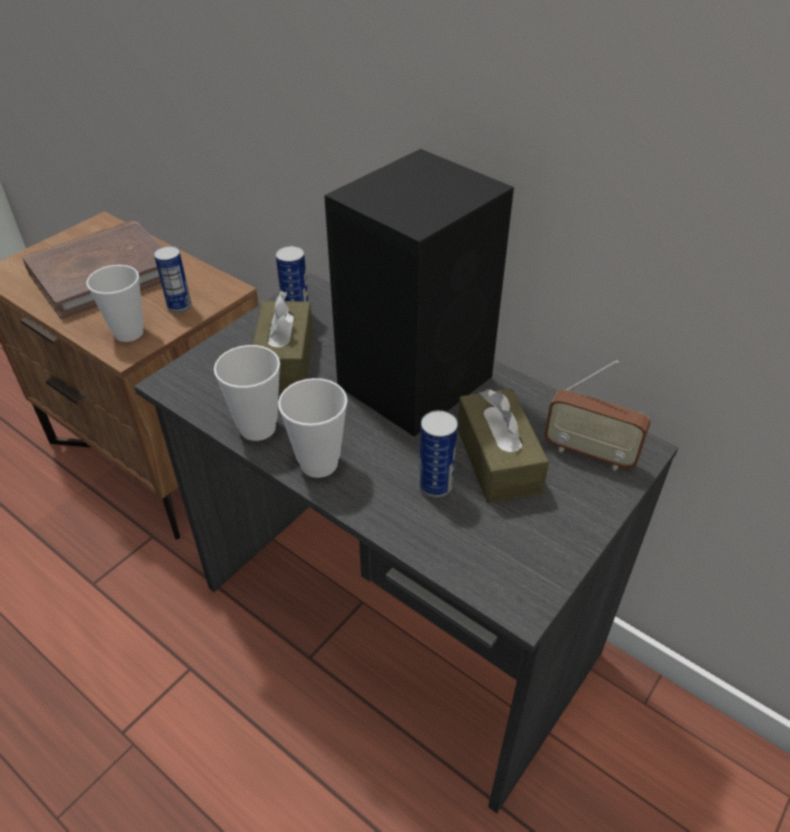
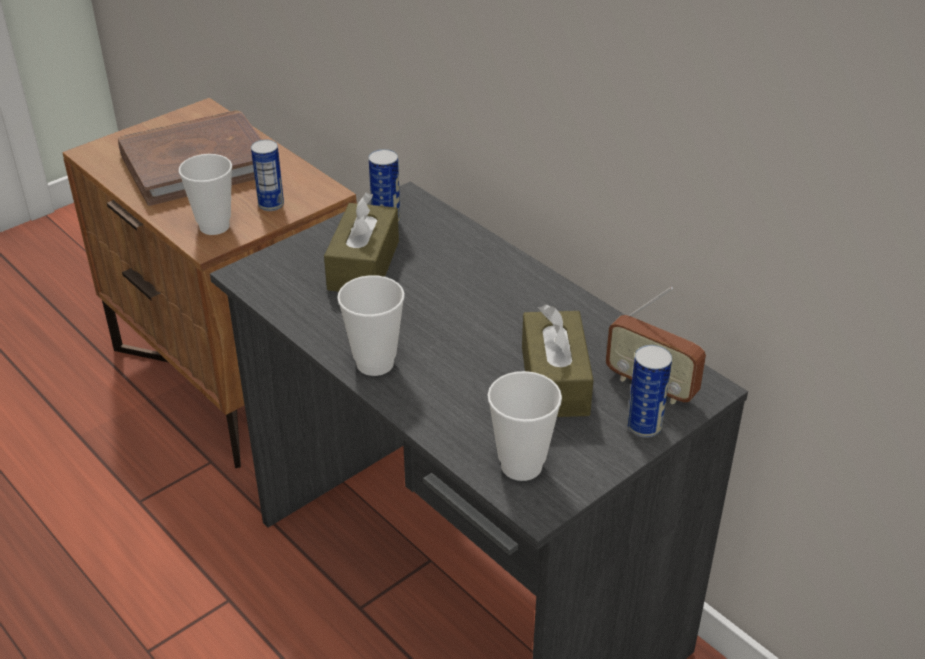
camera: 10 degrees right, 5 degrees down
(257, 428) = (322, 325): cup -> cup (521, 466)
(417, 379) = (495, 297): black speaker -> none
(435, 486) = (484, 396): can -> can (644, 426)

